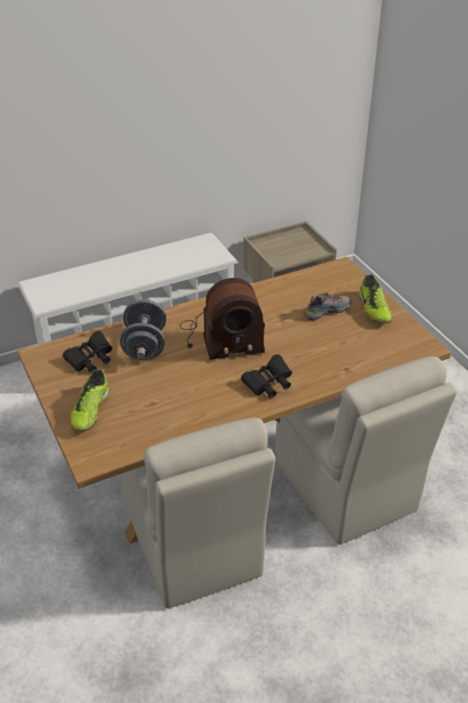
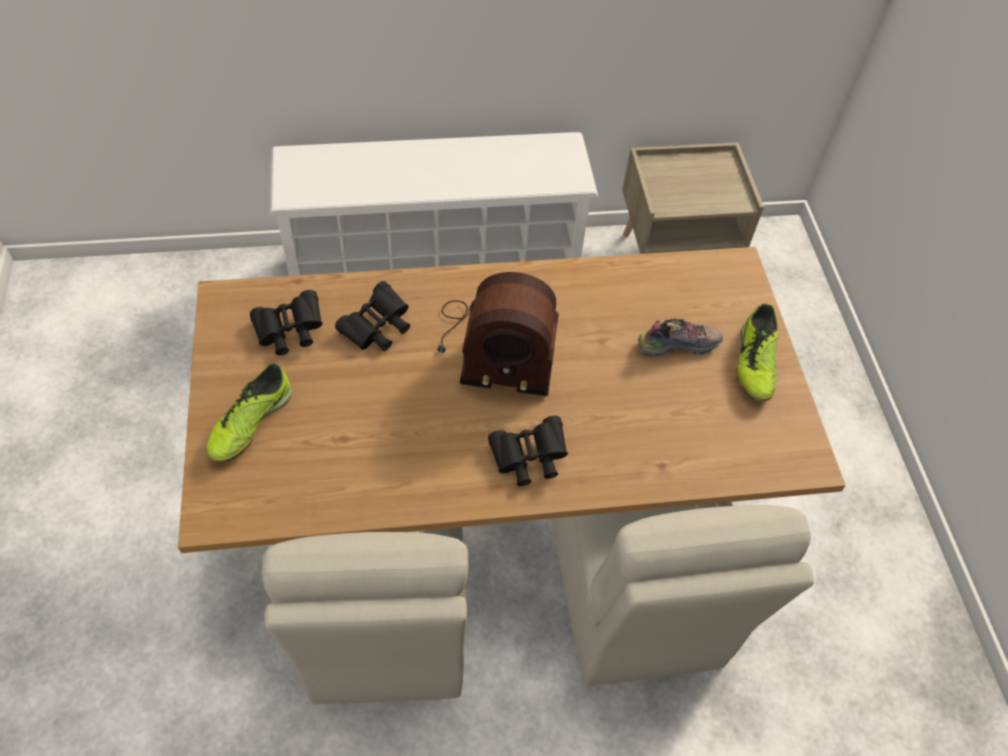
camera: 15 degrees right, 15 degrees up
(145, 346) = (377, 329): grey dumbbell -> black binoculars

